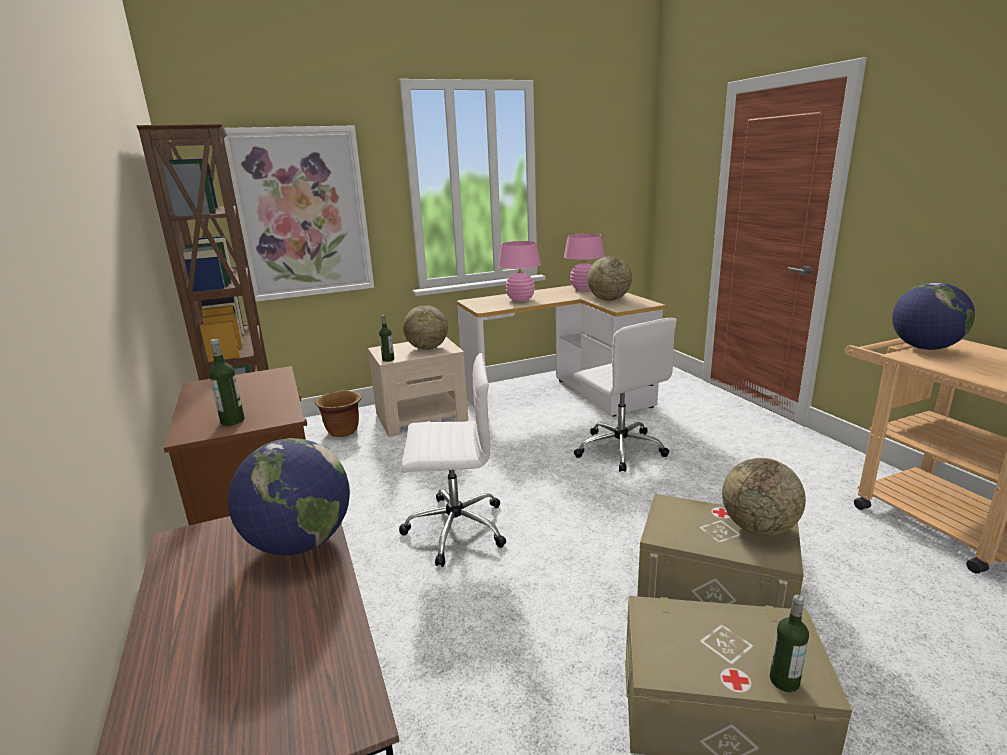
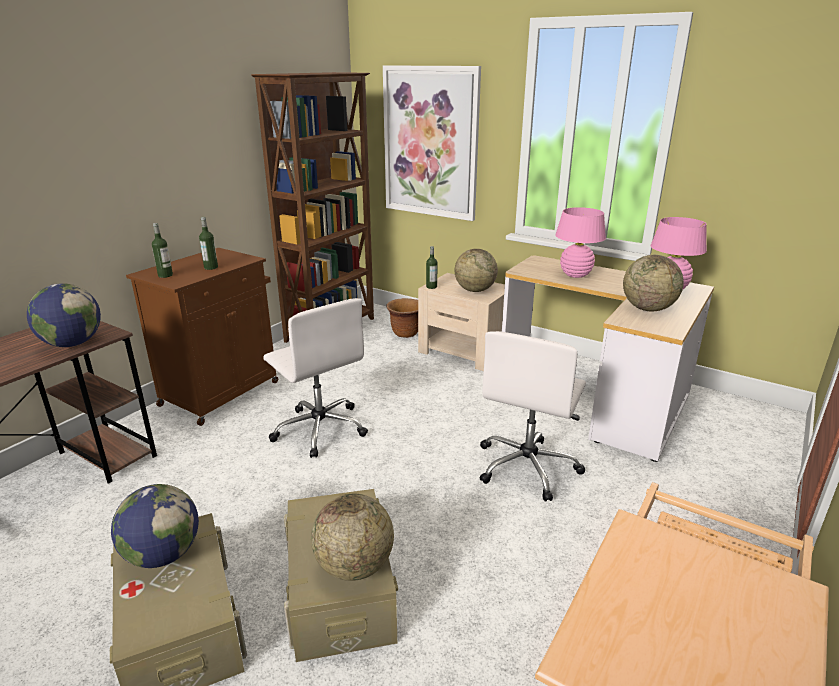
camera: 55 degrees right, 5 degrees up
(784, 681) = (136, 616): bottle -> bottle (211, 267)
(924, 348) = (694, 546): globe -> globe (163, 555)

